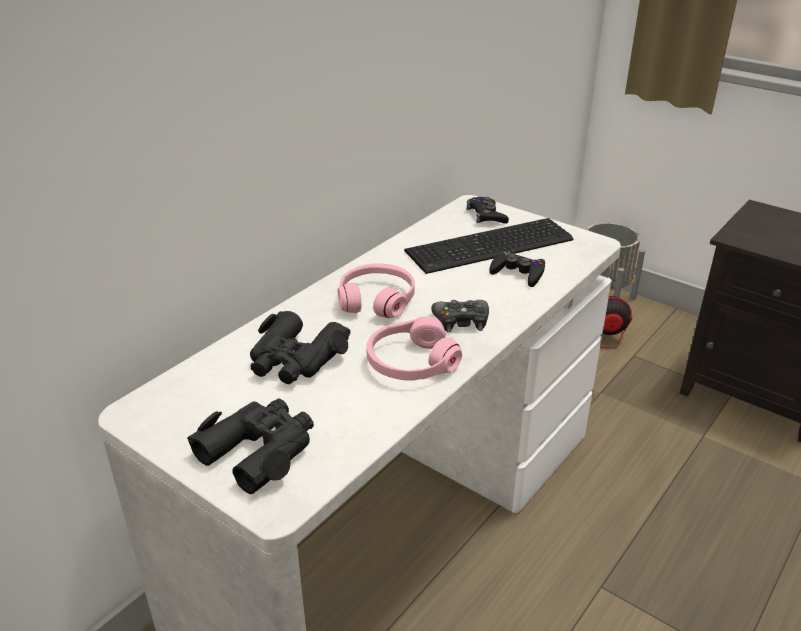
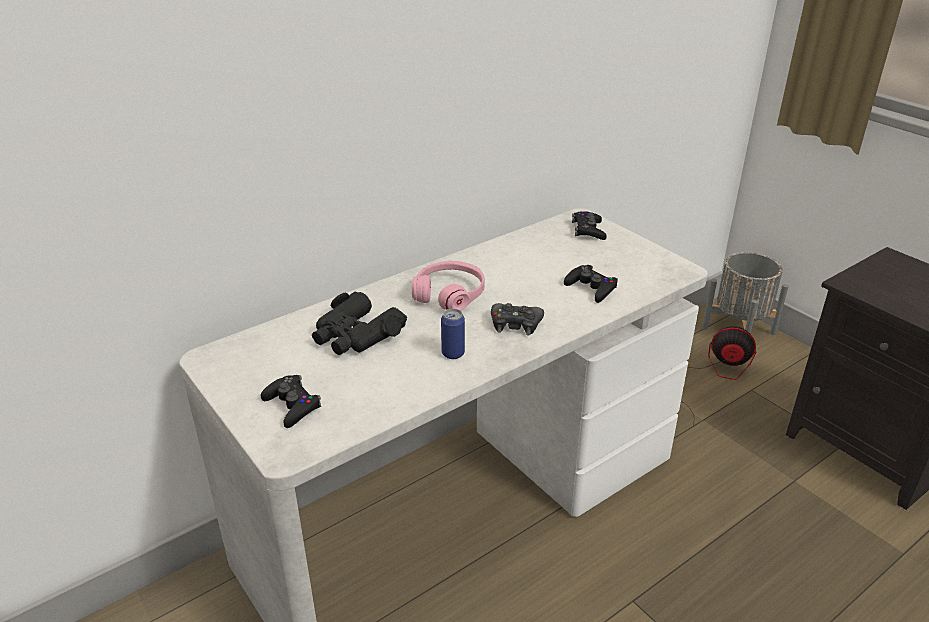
camera: 15 degrees right, 0 degrees up
(259, 450) = (292, 405): black binoculars -> black game controller
(411, 362) = (453, 353): pink headphones -> can
(493, 246) = (580, 260): keyboard -> none

